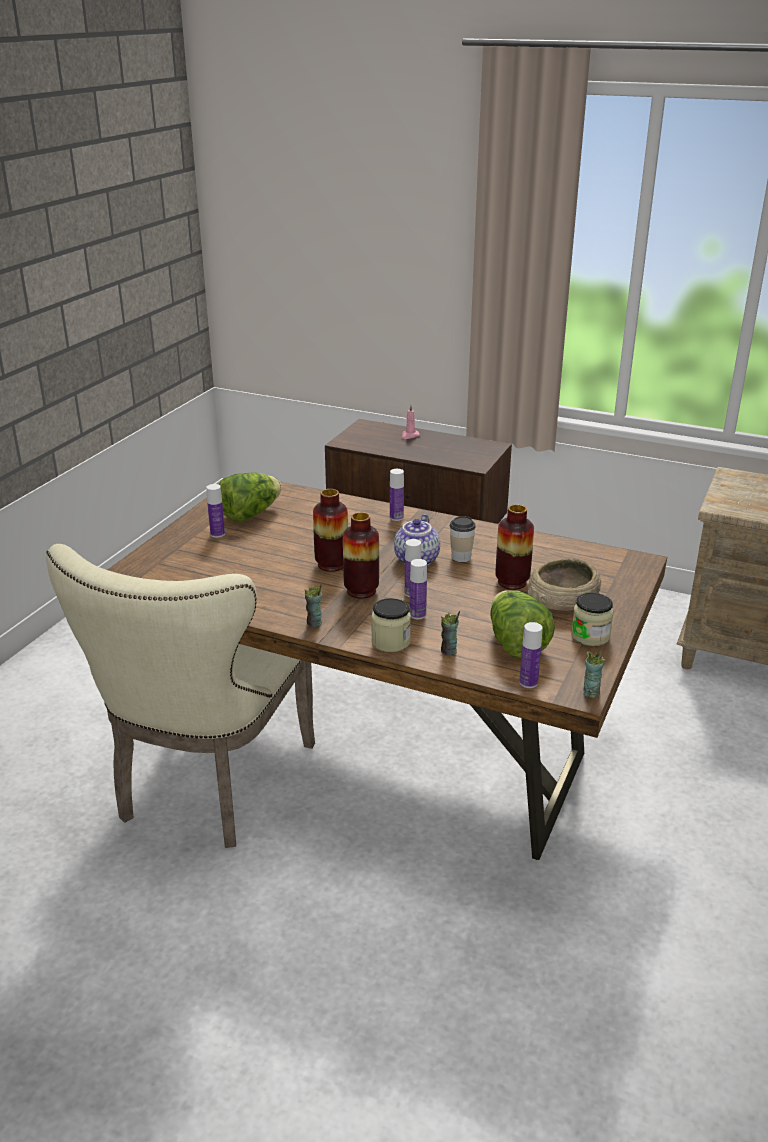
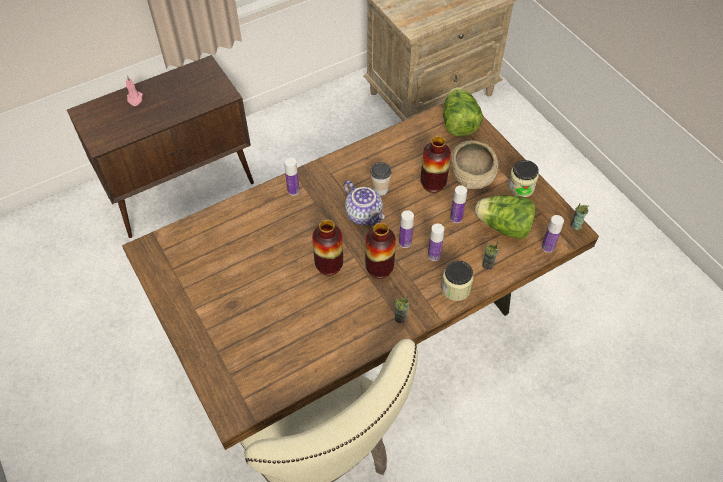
camera: 55 degrees left, 25 degrees up
(217, 534) = (217, 312): bottle -> bottle (456, 218)
(250, 514) = (204, 275): lettuce -> lettuce (458, 123)

